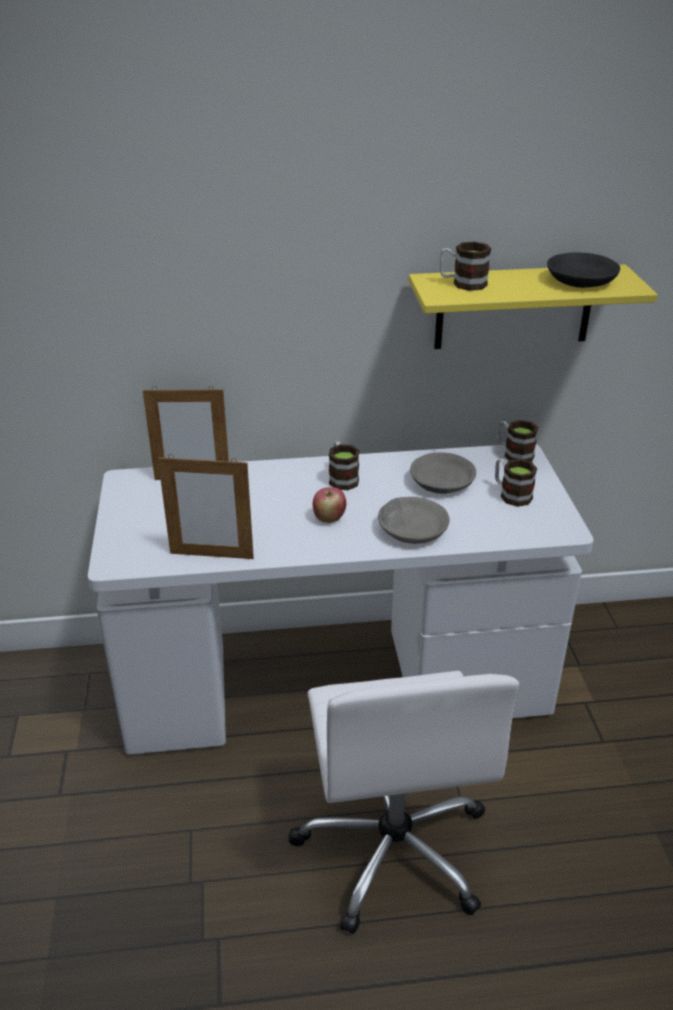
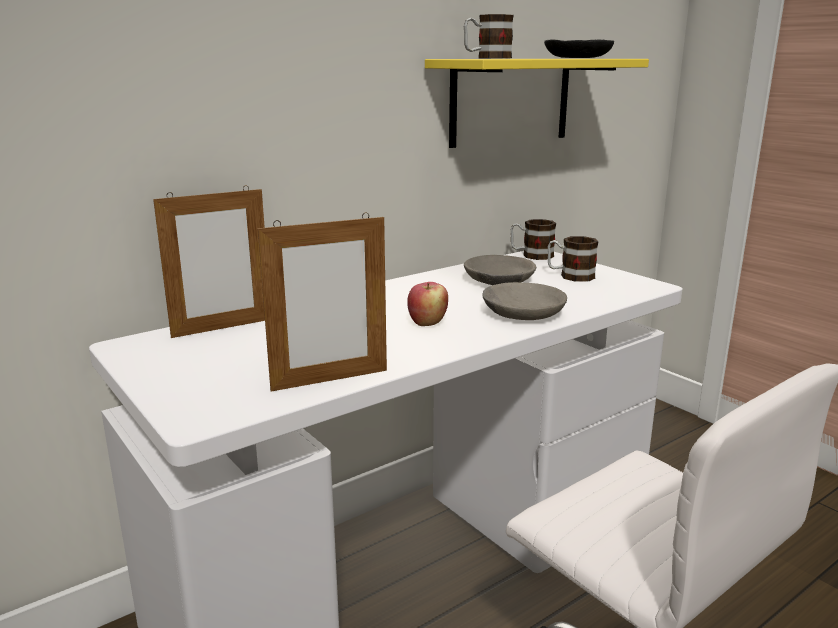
camera: 30 degrees left, 15 degrees down
(342, 478) = (398, 295): mug -> none

